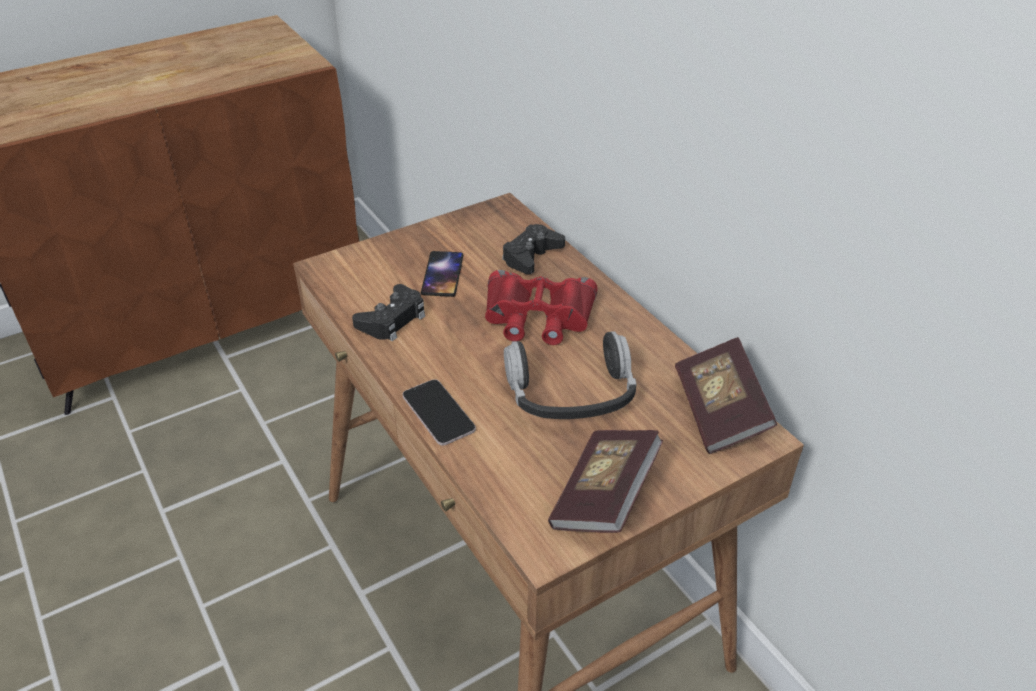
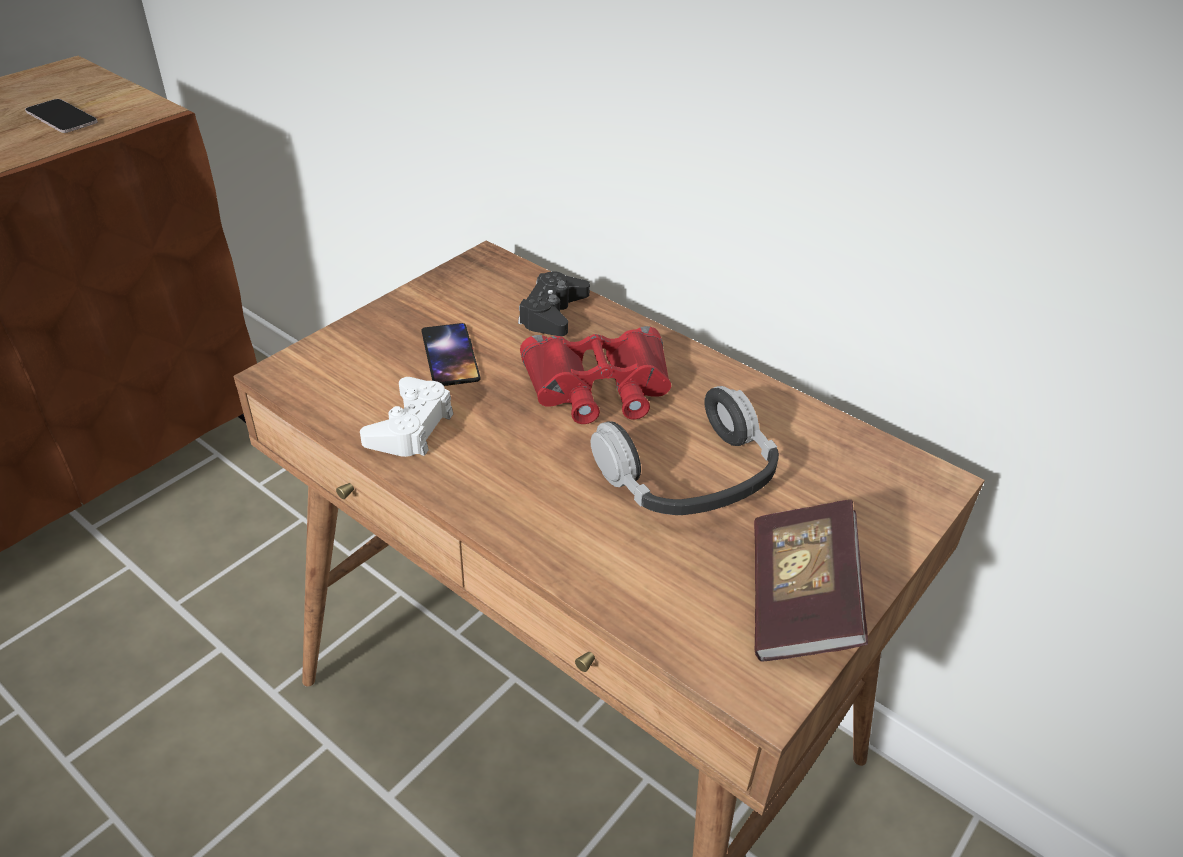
camera: 20 degrees left, 0 degrees up
(392, 320) = (411, 427): black game controller -> white game controller
(438, 413) = (533, 539): phone -> phone (61, 117)
(719, 412) = (873, 461): book -> none

